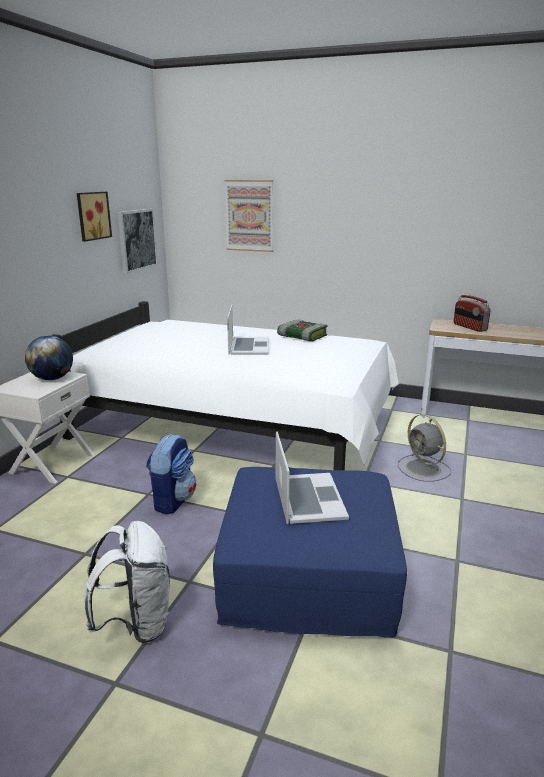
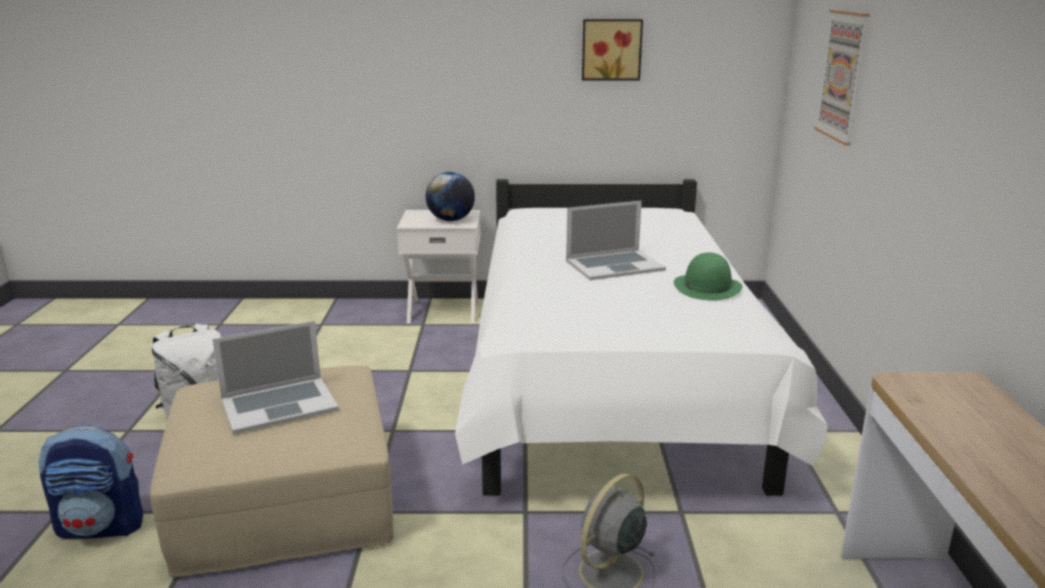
camera: 70 degrees right, 0 degrees up
(137, 240) = (705, 91): picture -> none
(173, 500) = (403, 386): backpack -> backpack (102, 526)
(301, 336) = (707, 287): book -> green hat
(307, 573) = (284, 498): blue ottoman -> beige ottoman
(469, 327) = (969, 415): radio -> none

